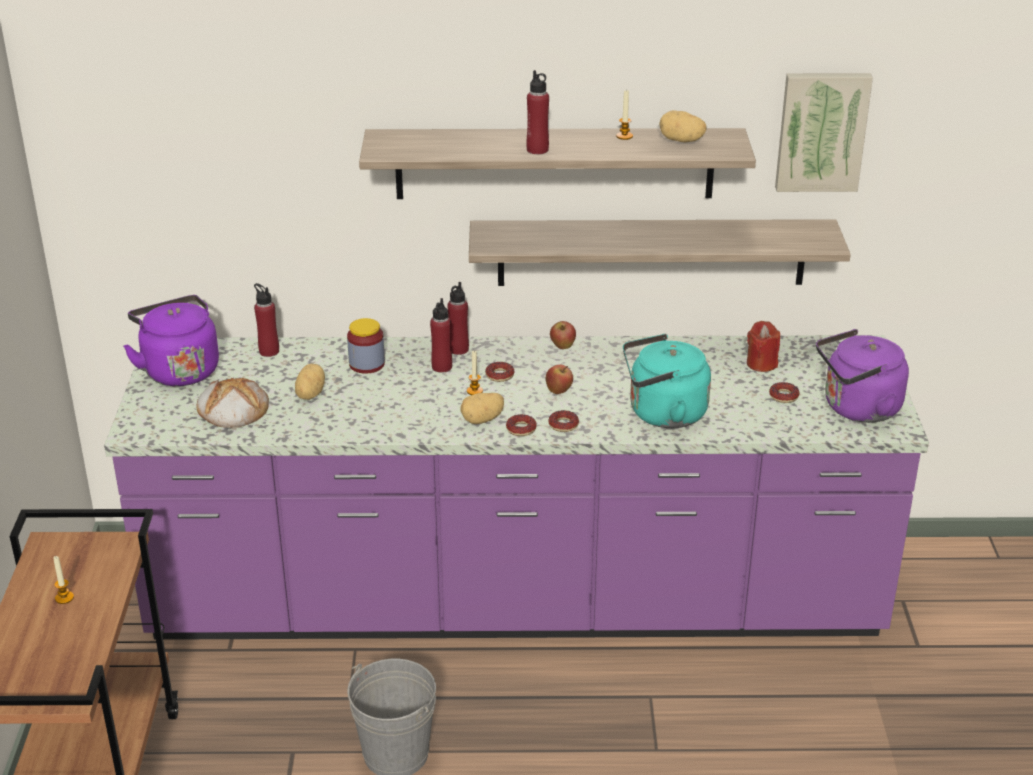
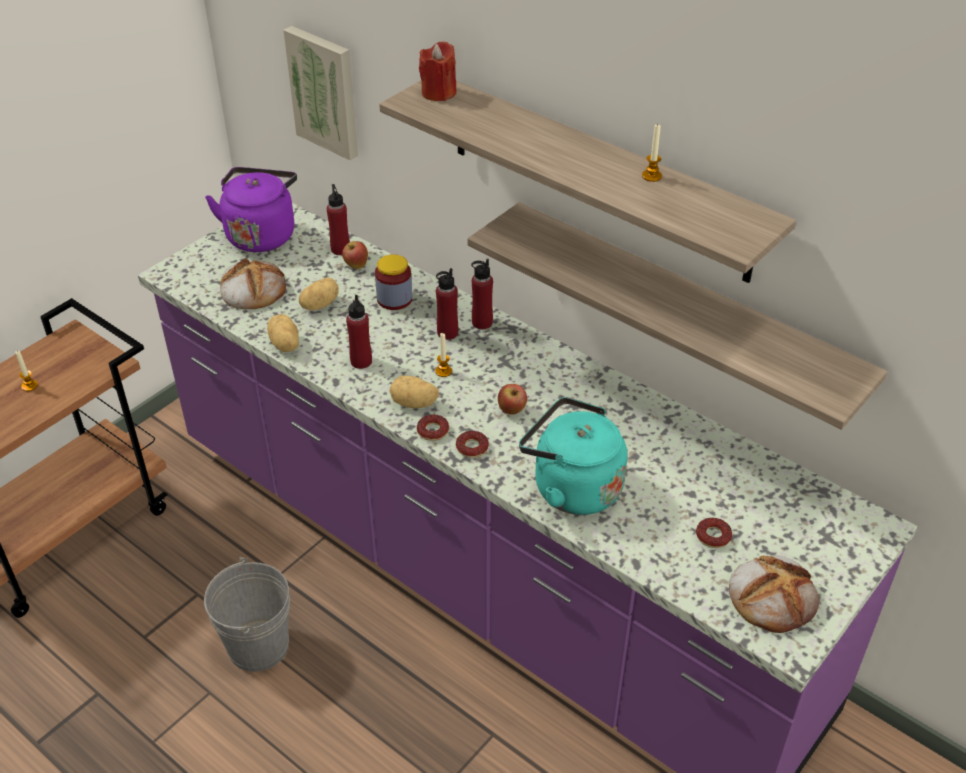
camera: 40 degrees right, 10 degrees up
(499, 375) = (483, 367): donut -> none
(537, 150) = (545, 156): red bottle -> red bottle (361, 361)
(562, 347) = (572, 366): apple -> apple (356, 265)
(681, 141) = (701, 206): potato -> potato (284, 345)
(761, 363) = (737, 486): red candle -> red candle (439, 93)
(821, 131) = (886, 260): picture -> picture (325, 91)
(857, 409) = (772, 596): purple kettle -> bread

